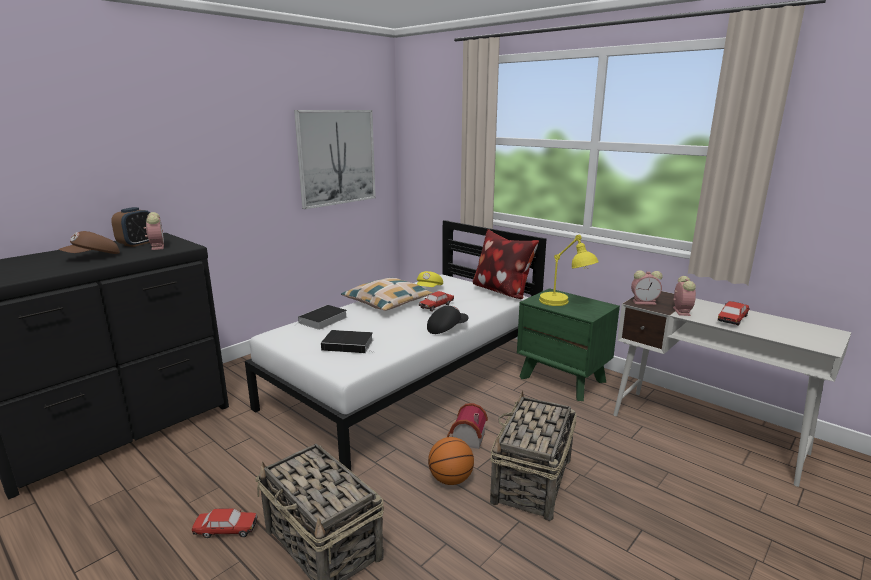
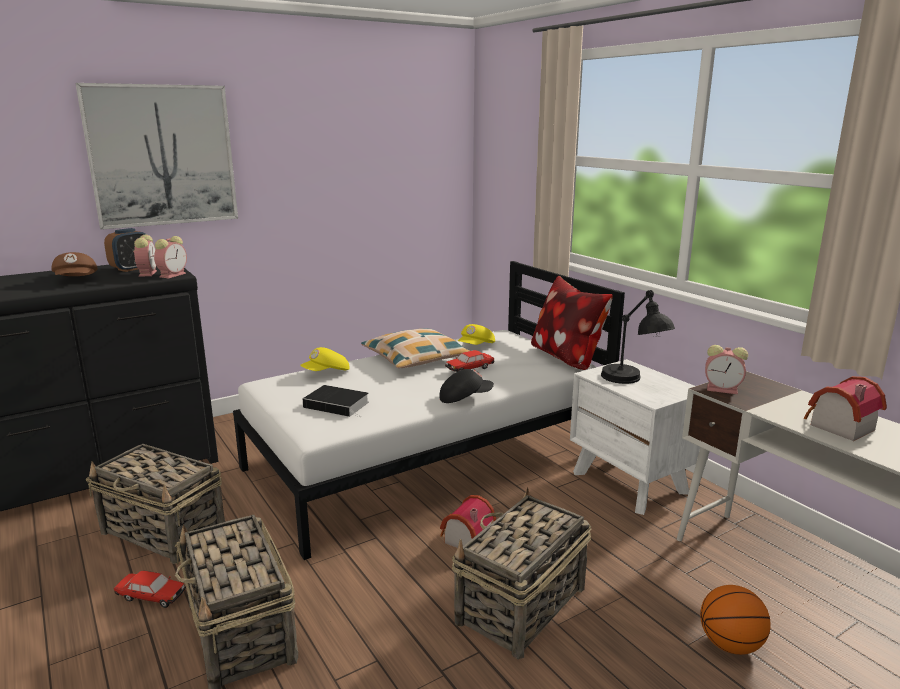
camera: 15 degrees right, 0 degrees up
(93, 257) = (77, 280): brown cap -> brown cap turned 75 degrees counterclockwise
(209, 473) = (164, 531): none -> basket
(322, 320) = (326, 373): book -> yellow cap
(336, 157) = (388, 177): picture -> picture (162, 156)
(450, 479) = (421, 585): basketball -> basketball (730, 644)
(563, 379) = (630, 482): green nightstand -> white nightstand
(565, 304) = (632, 382): yellow table lamp -> black table lamp
(681, 311) = (767, 407): alarm clock -> alarm clock (173, 275)
(732, 319) = (837, 426): toy car -> toy house

